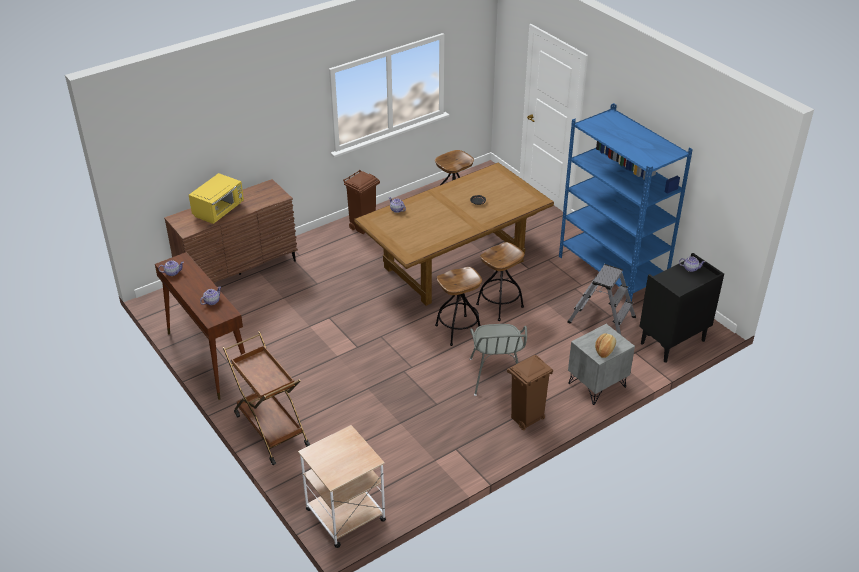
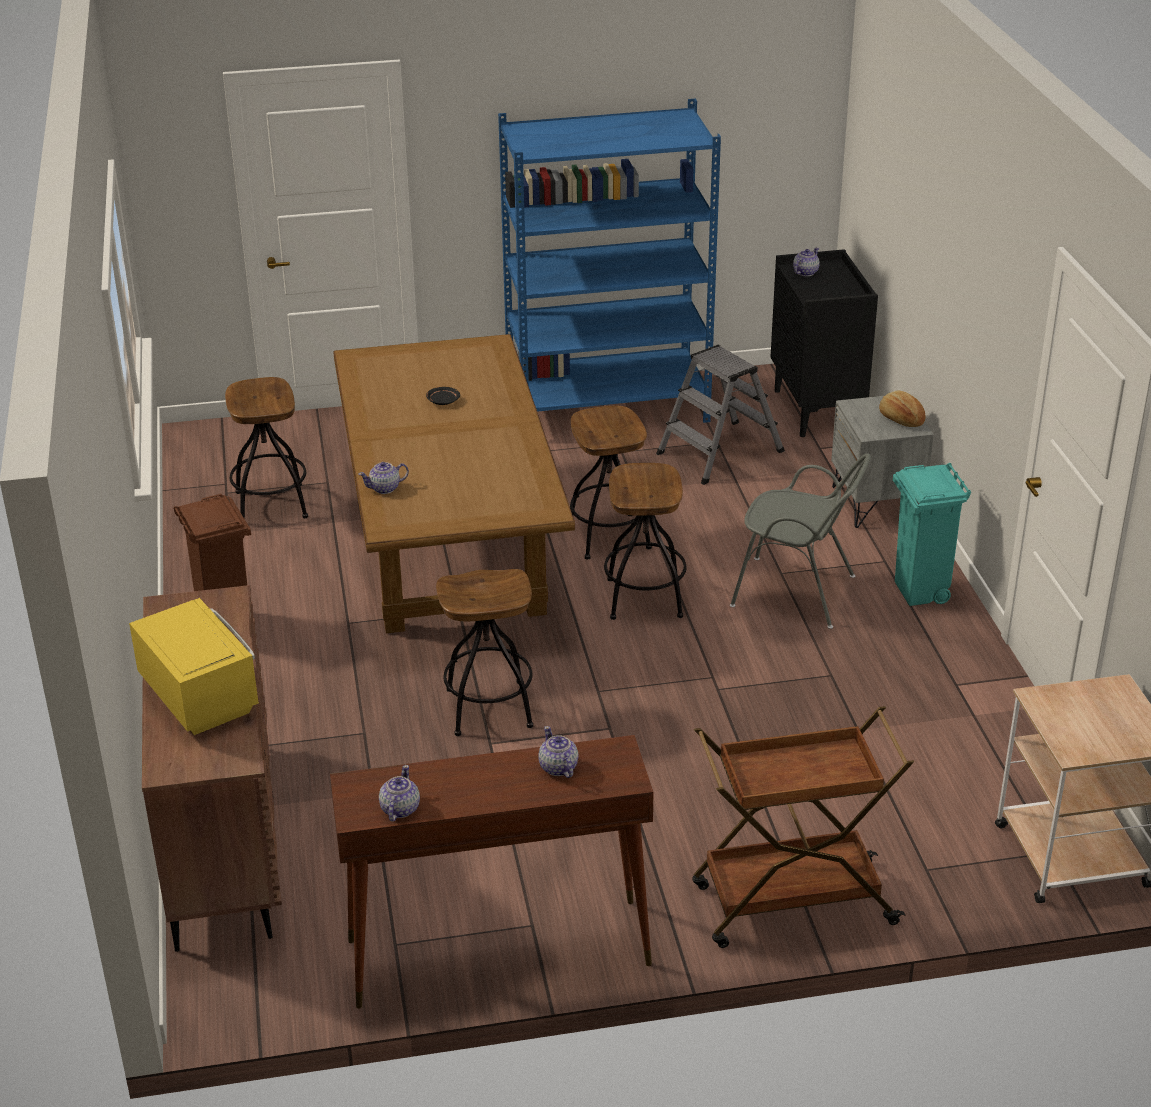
camera: 65 degrees left, 5 degrees down
(351, 310) = (488, 707): none -> brown stool
(526, 419) = (920, 593): brown trash can -> turquoise trash can

